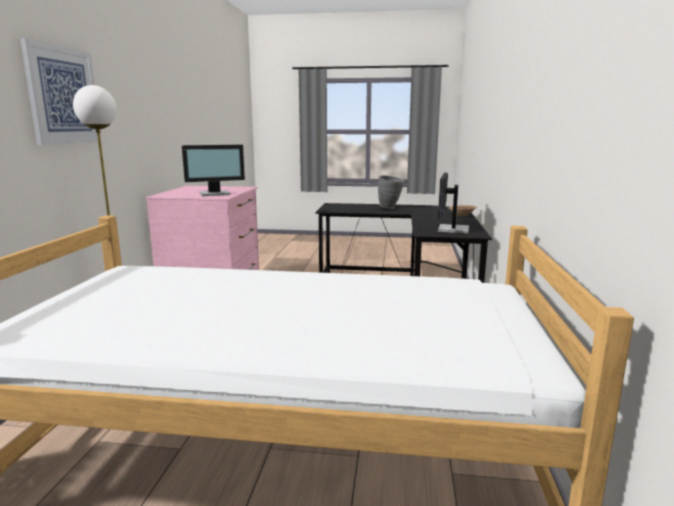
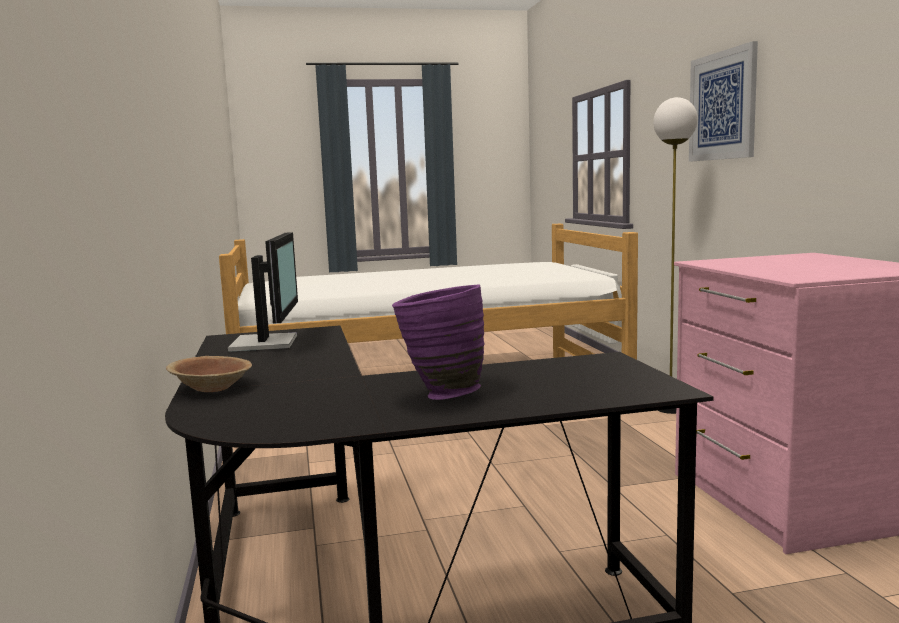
camera: 160 degrees right, 5 degrees down
(215, 194) = (745, 263): monitor -> none
(390, 208) = (440, 395): grey vase -> purple vase

